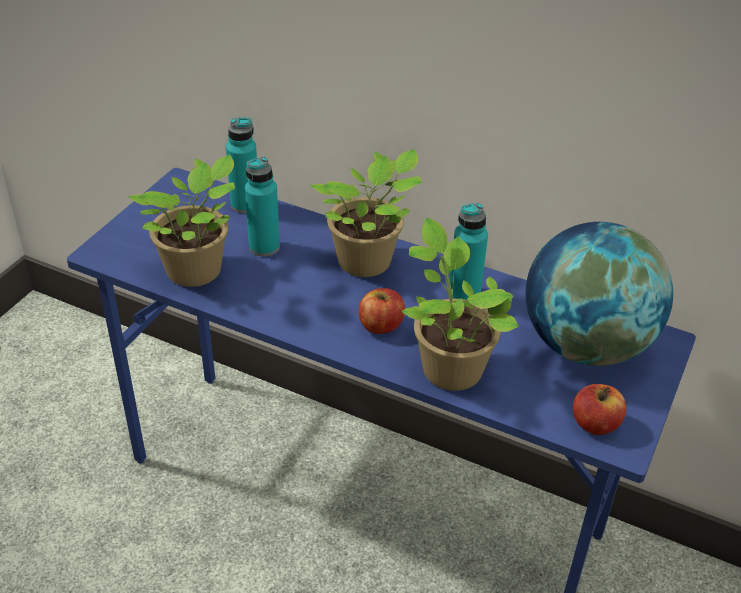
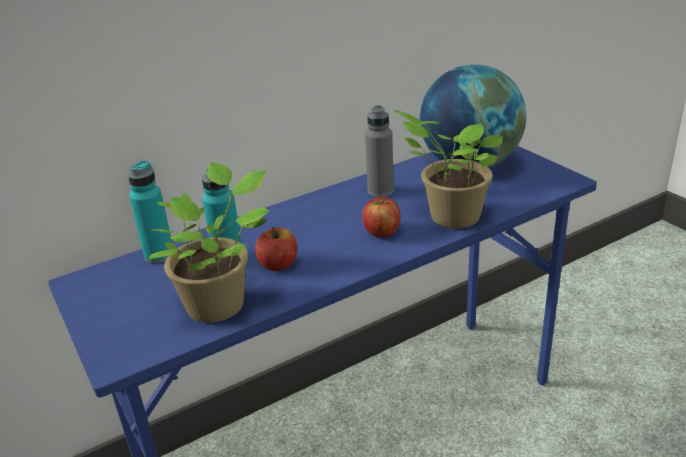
camera: 55 degrees left, 10 degrees down
(368, 263) = (305, 218): potted plant -> none
(464, 294) = (380, 190): turquoise bottle -> grey bottle
(595, 424) = (544, 183): apple -> apple (278, 264)

